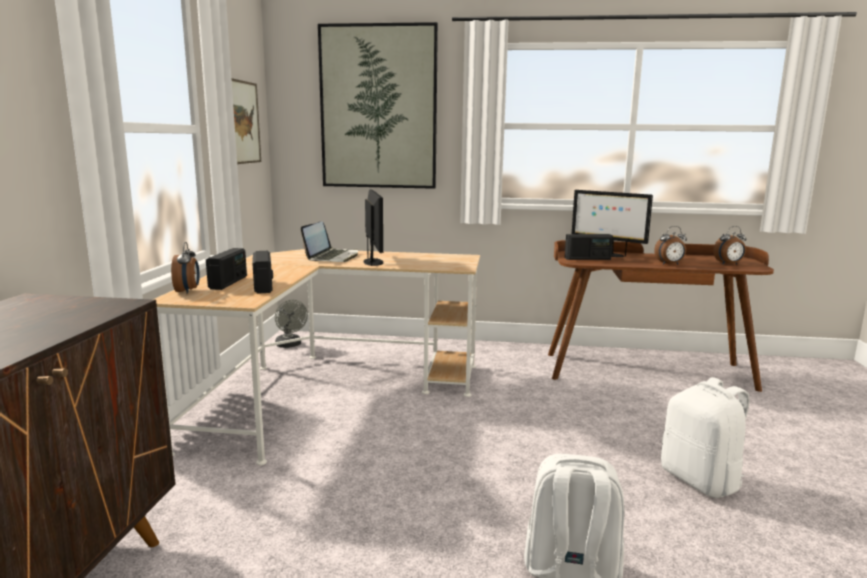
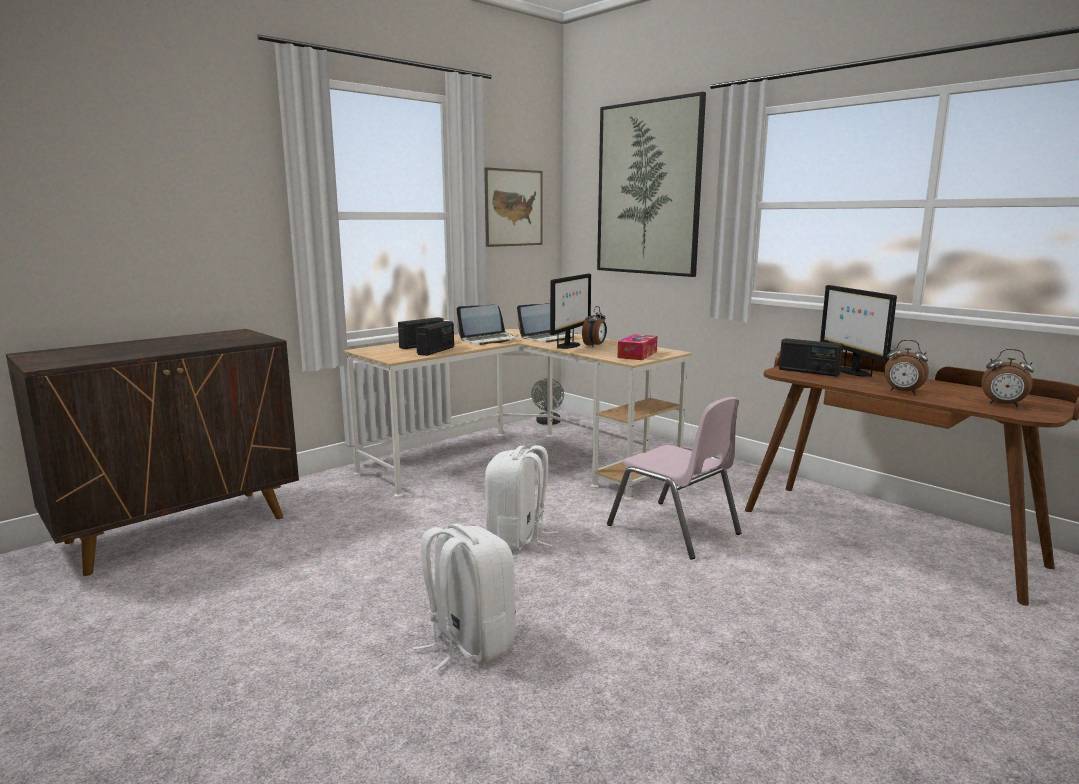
camera: 40 degrees right, 0 degrees up
(188, 291) = (384, 347): alarm clock -> alarm clock (595, 345)
(282, 267) = (488, 340): none -> laptop
(450, 262) = (637, 354): none -> tissue box
(538, 409) = (674, 530): none -> pink chair
(701, 480) = (727, 642): white backpack -> white backpack (517, 538)

